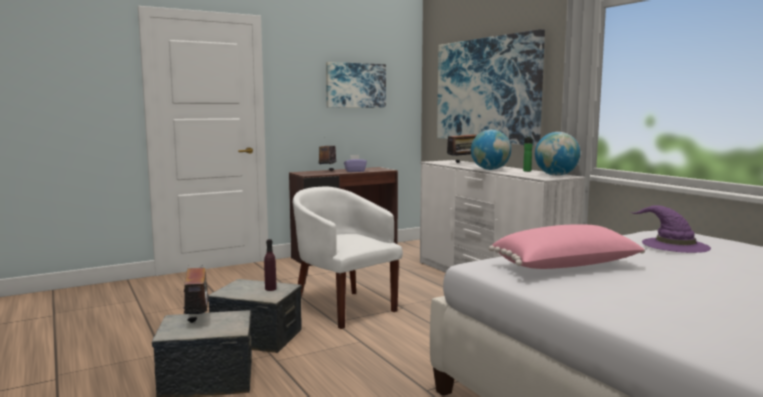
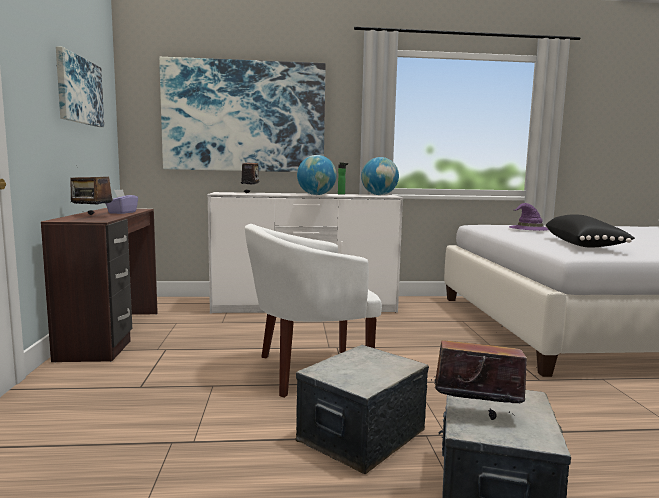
camera: 65 degrees left, 0 degrees up
(270, 289) = (368, 359): purple bottle -> none
(566, 267) = (583, 245): pink pillow -> black pillow

